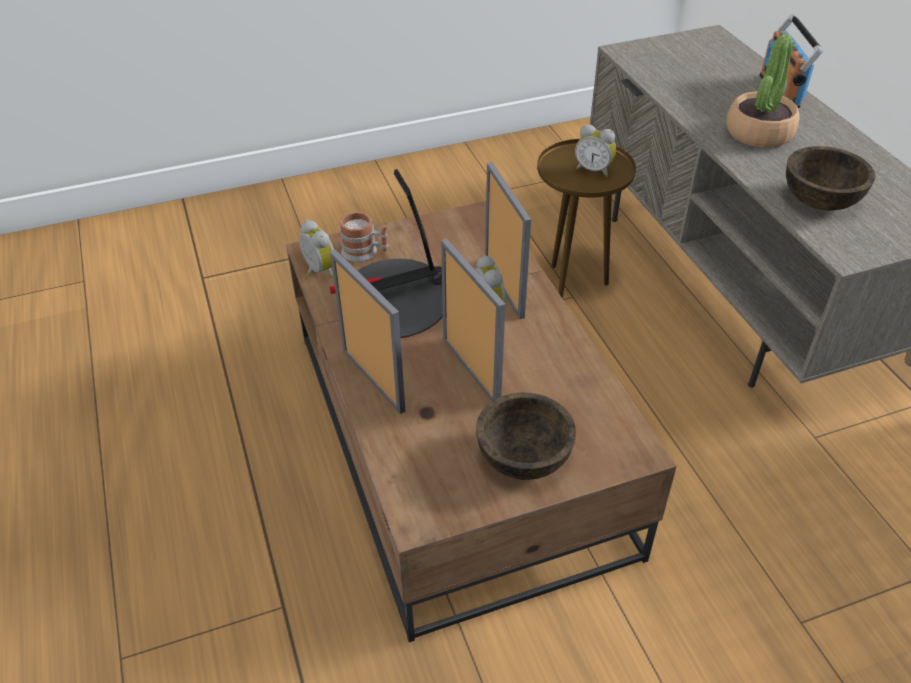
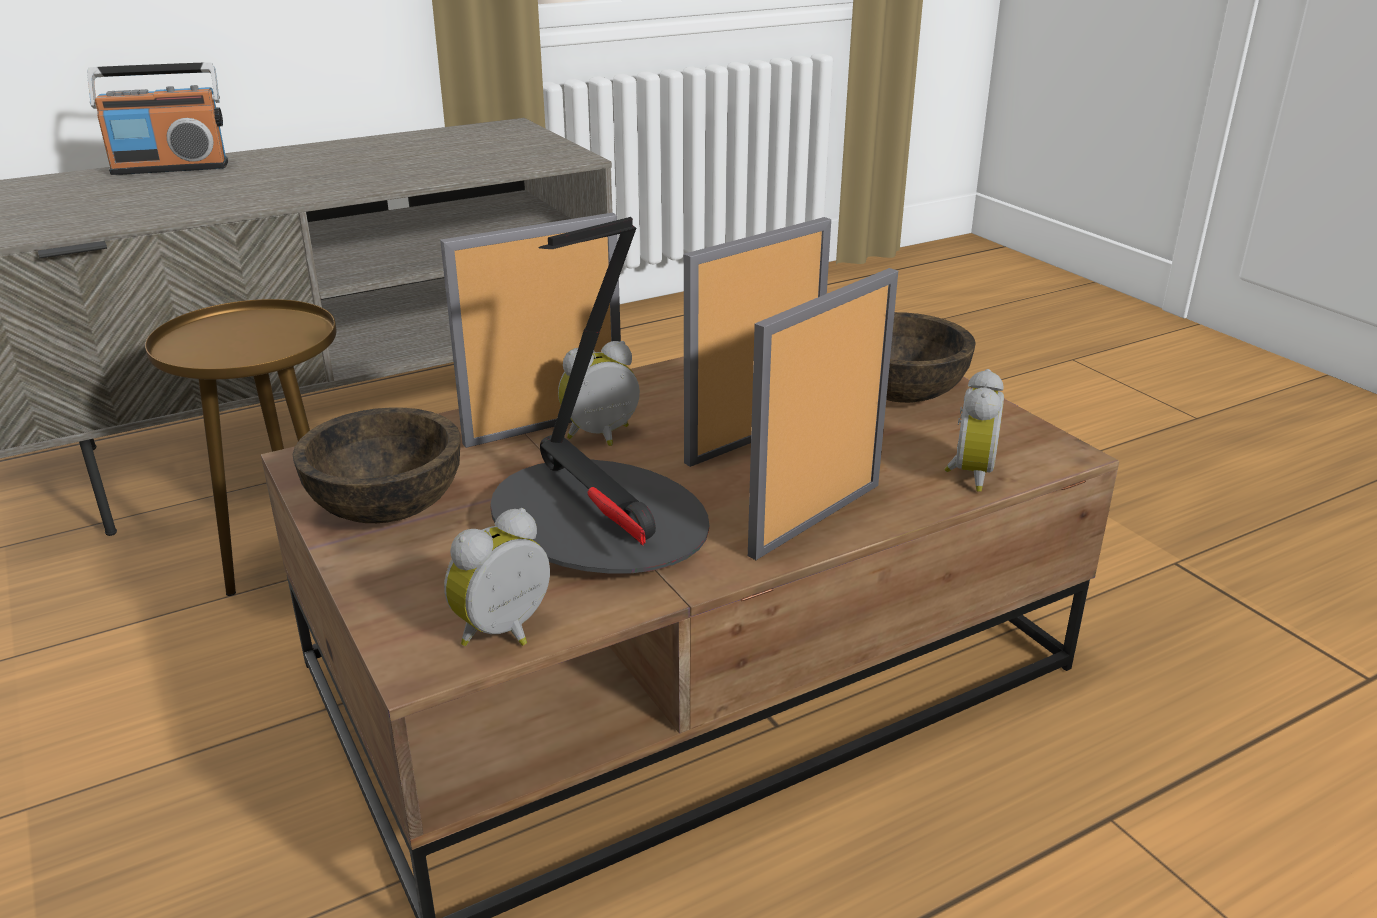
camera: 100 degrees left, 15 degrees down
(365, 252) = (434, 579): mug -> none
(593, 170) = (250, 334): alarm clock -> alarm clock (967, 474)
(758, 133) = (286, 179): potted plant -> none
(820, 201) = (462, 161): brown bowl -> brown bowl (388, 507)

